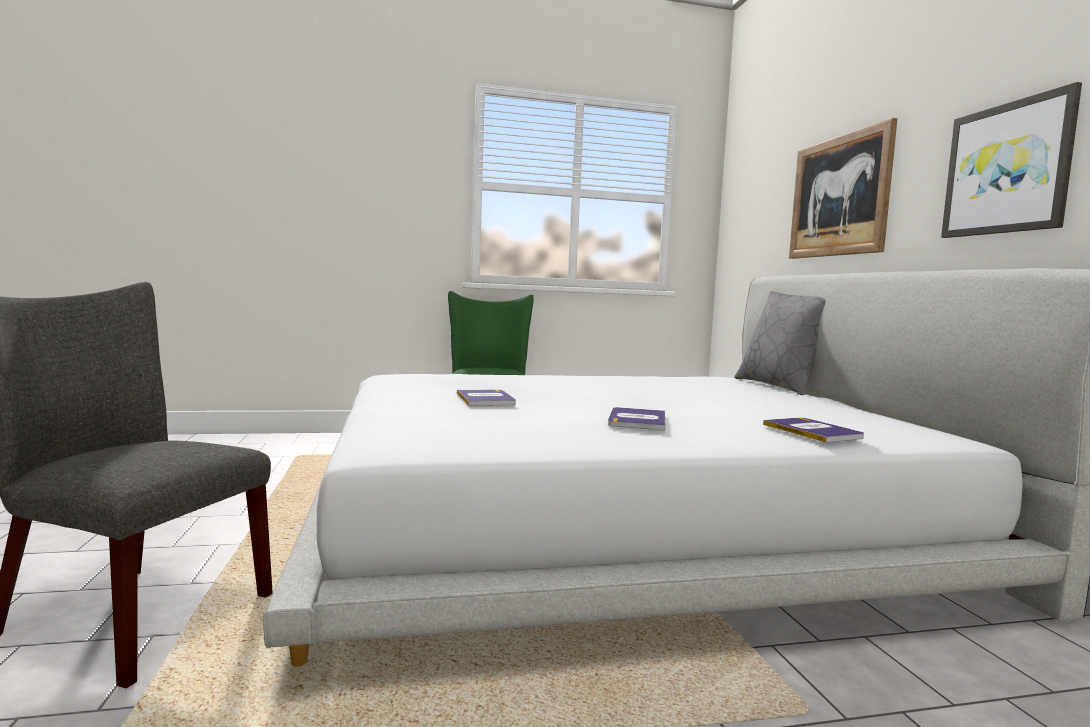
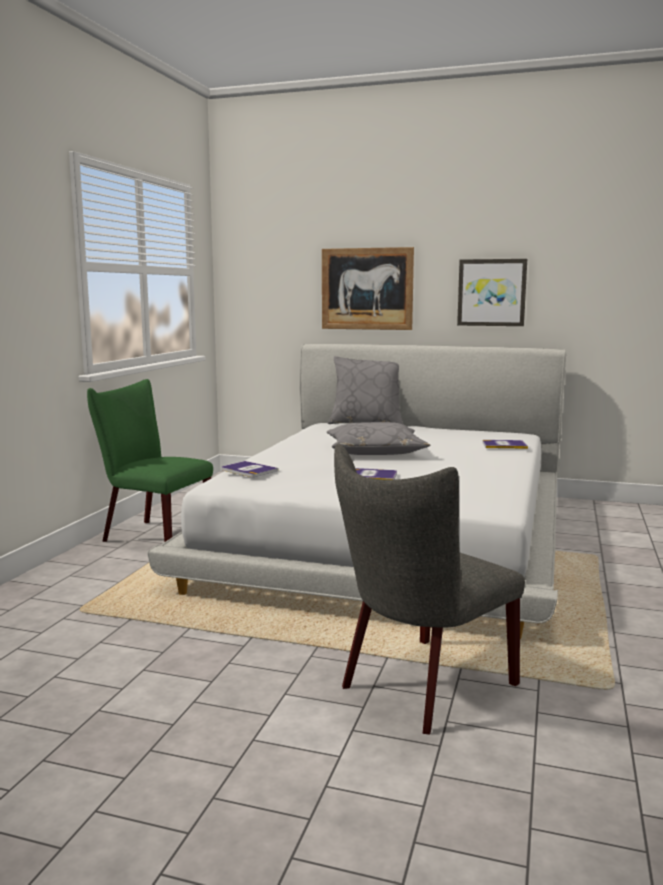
camera: 60 degrees left, 5 degrees up
(618, 394) = (375, 451): none -> grey pillow
(637, 420) = (462, 462): book -> book (249, 470)

